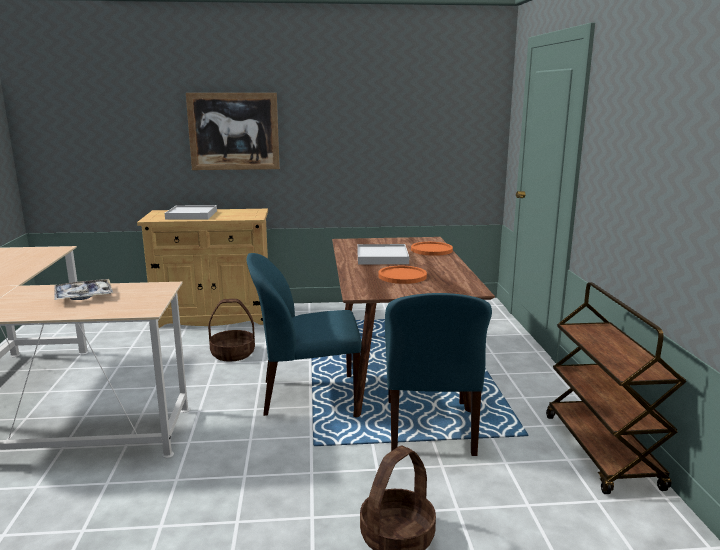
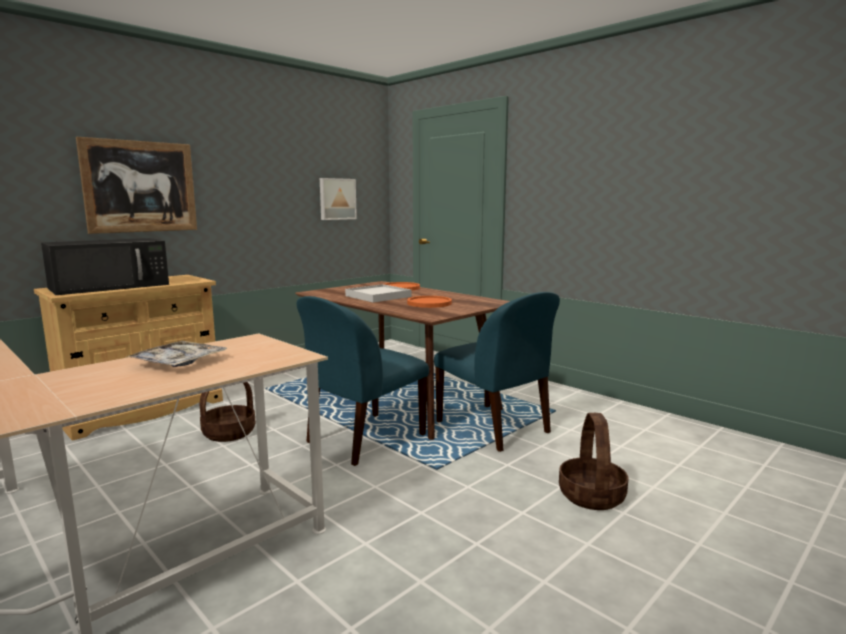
camera: 40 degrees left, 5 degrees down
(192, 215) = (111, 286): white tray -> black microwave
(434, 140) = (337, 199): none -> picture
(602, 451) = (604, 405): brown cart -> none

